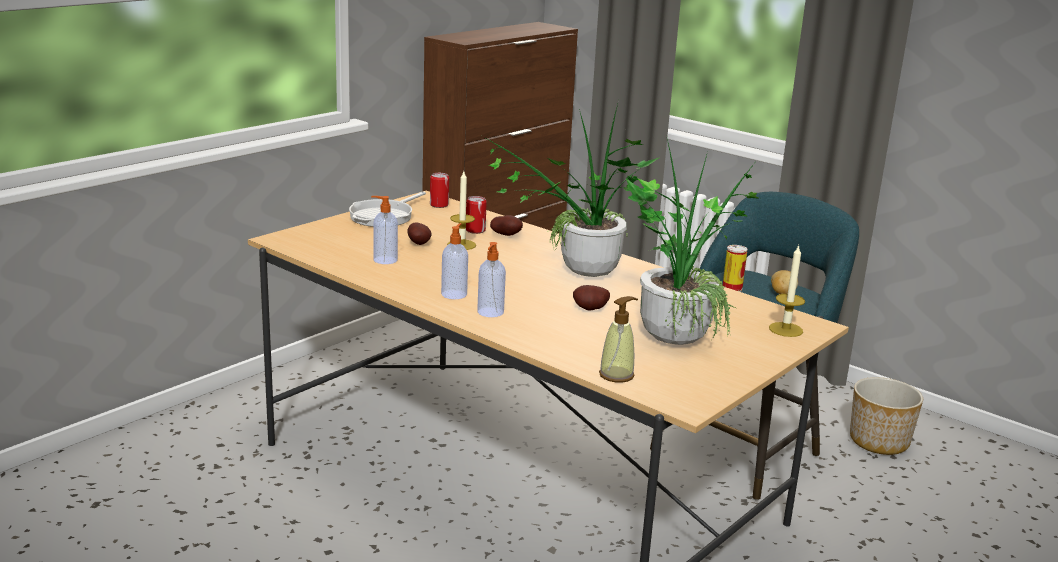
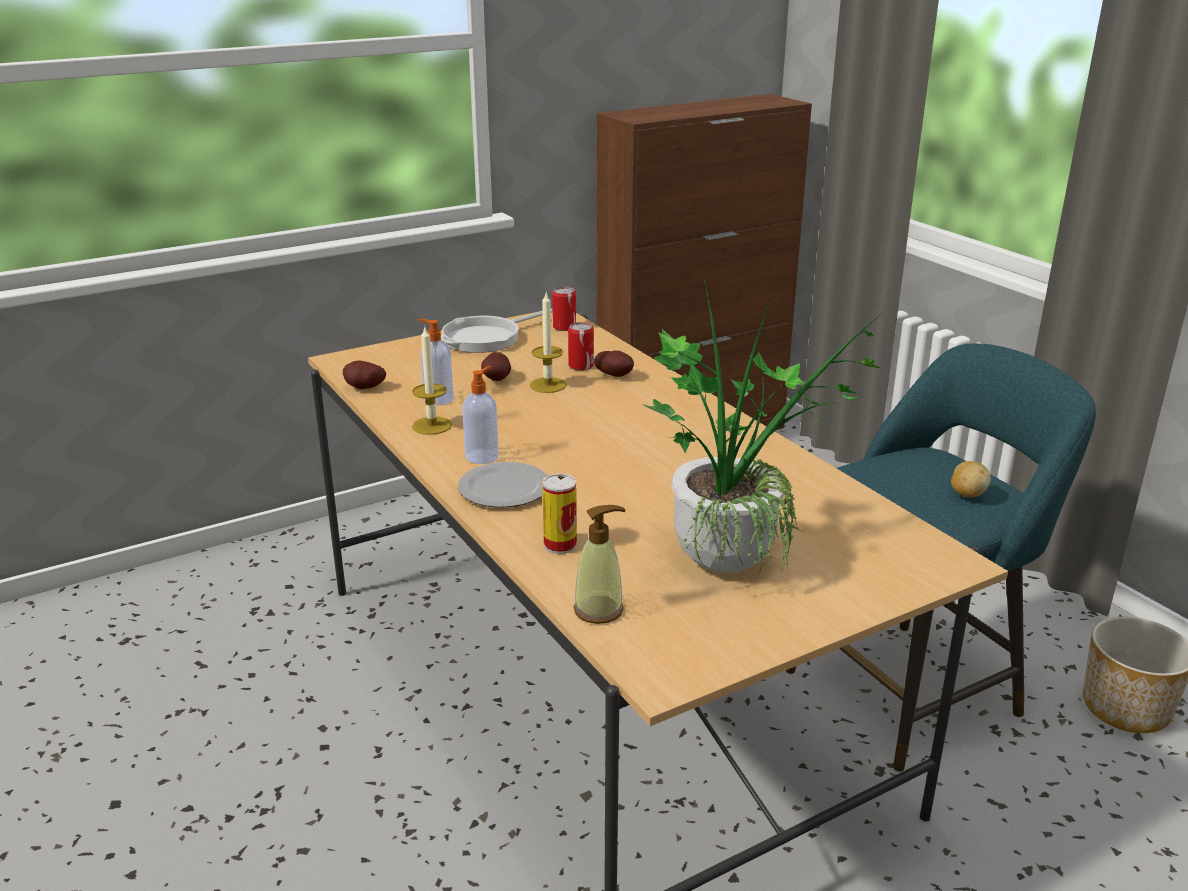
camera: 20 degrees right, 5 degrees up
(490, 312) = (506, 489): soap dispenser -> plate
(578, 275) = (664, 442): potted plant -> none
(590, 310) = (641, 499): potato -> potato (364, 388)
(732, 288) = (897, 478): can -> can (560, 545)
(785, 329) = (903, 564): candle -> candle (432, 425)

